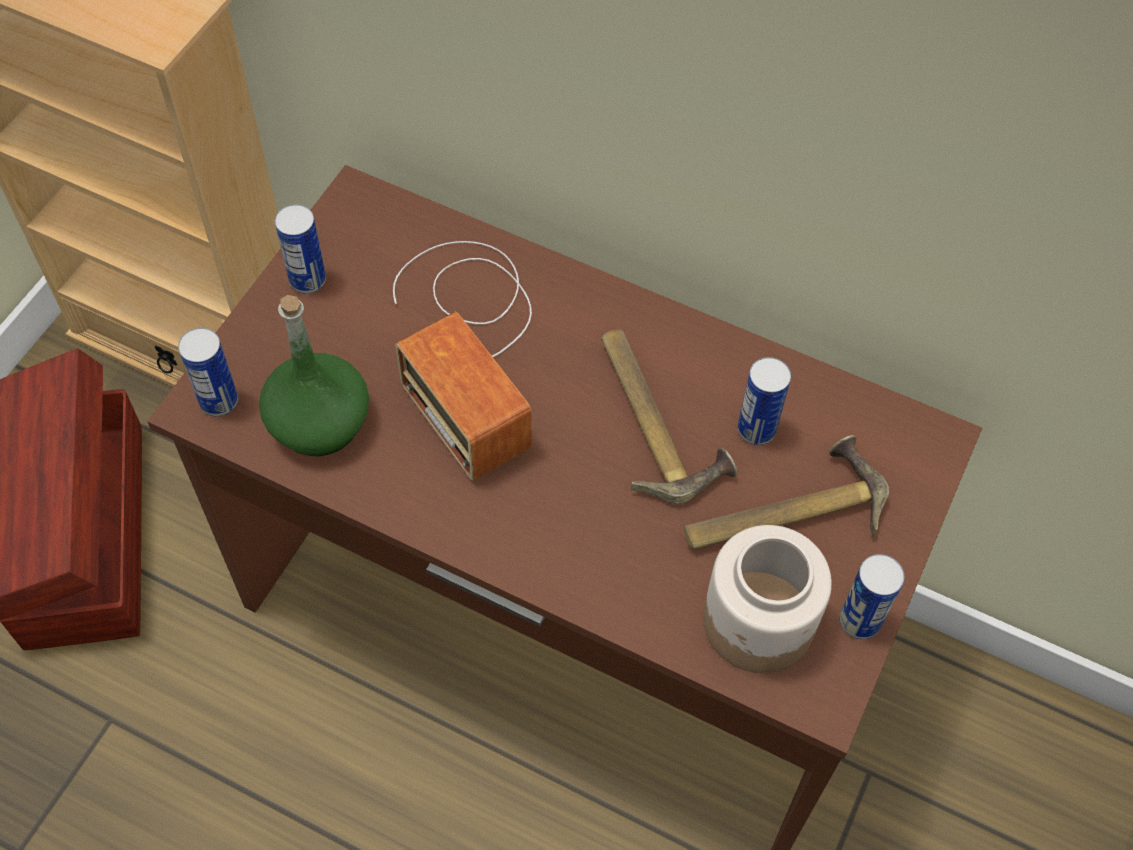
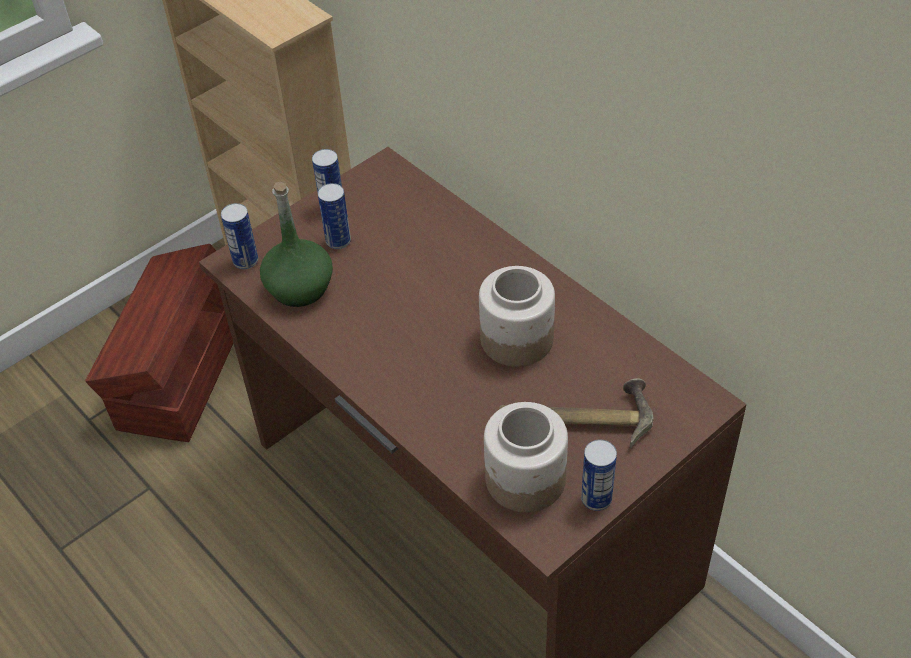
camera: 25 degrees right, 10 degrees down
(470, 345) = (415, 267): radio -> none
(655, 418) = (516, 339): hammer -> jar
(756, 429) = (581, 363): can -> can (338, 241)

